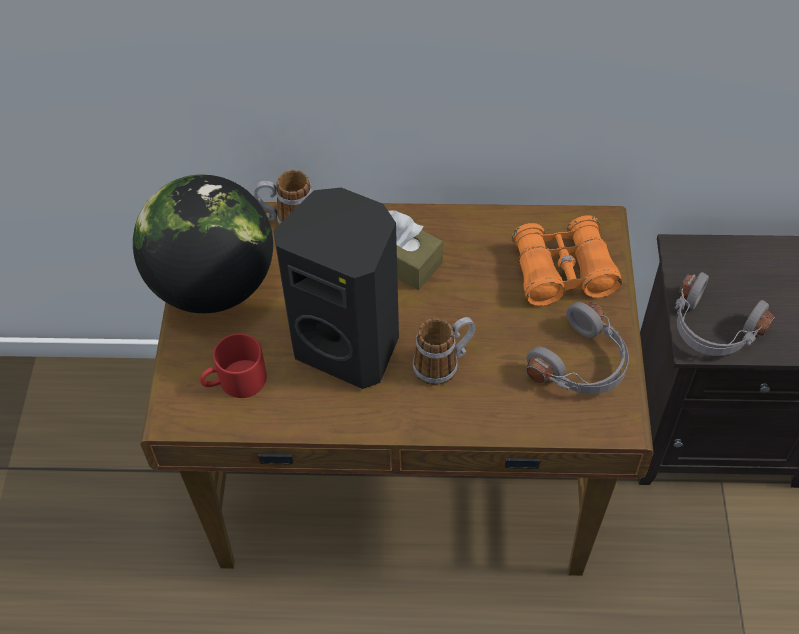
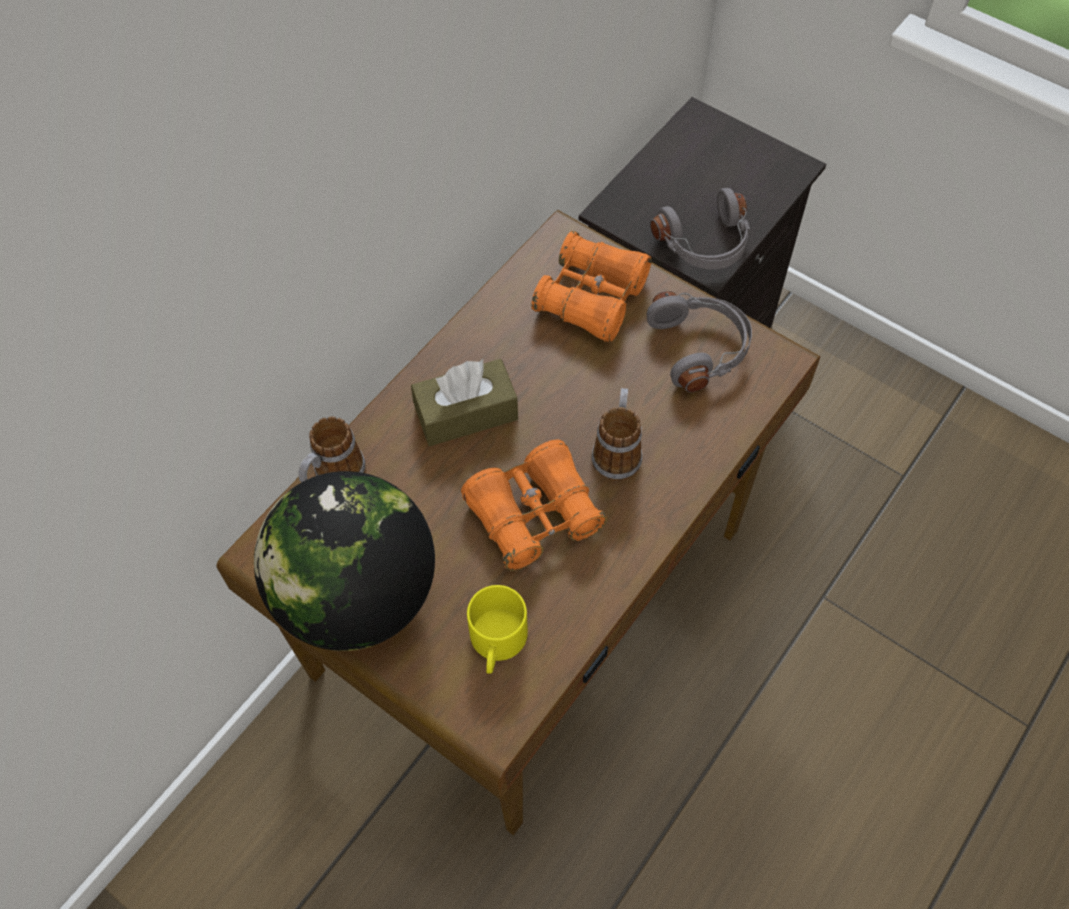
camera: 55 degrees left, 5 degrees up
(235, 382) = (498, 644): red mug -> yellow mug
(349, 345) = (534, 515): black speaker -> orange binoculars

